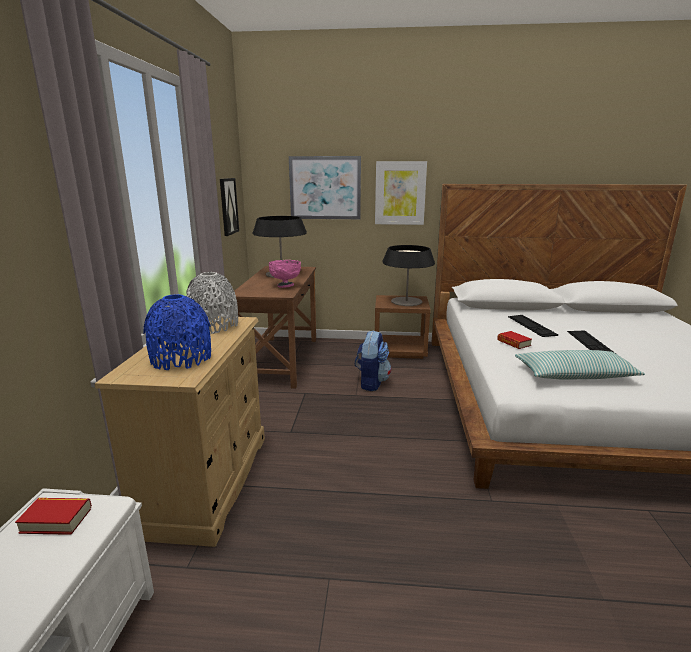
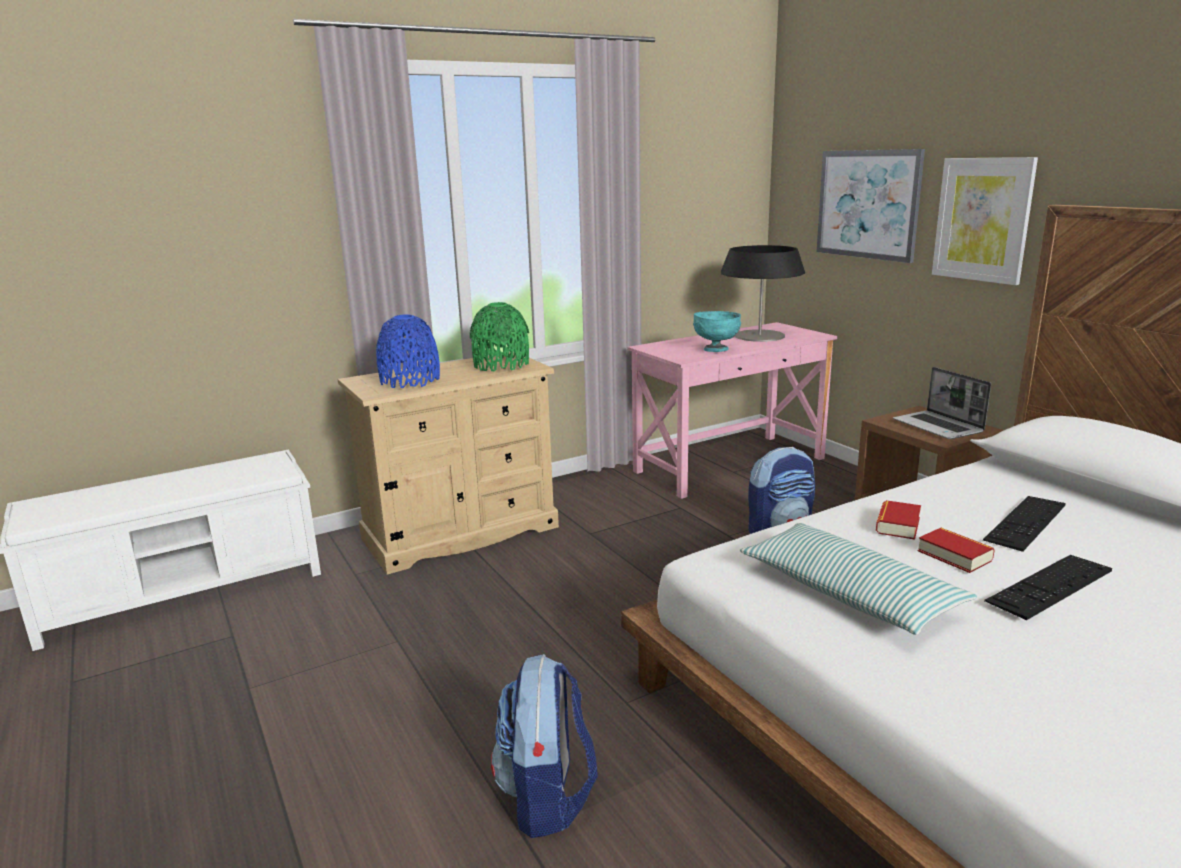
camera: 55 degrees right, 0 degrees up
(56, 520) = (259, 466): book -> book (954, 556)
(213, 326) = (501, 365): grey vase -> green vase
(228, 206) = (708, 227): picture -> none
(281, 360) = (729, 465): brown desk -> pink desk
(285, 286) = (716, 350): pink bowl -> turquoise bowl
(406, 301) = (939, 427): table lamp -> laptop
(569, 572) = (547, 797): none -> backpack

